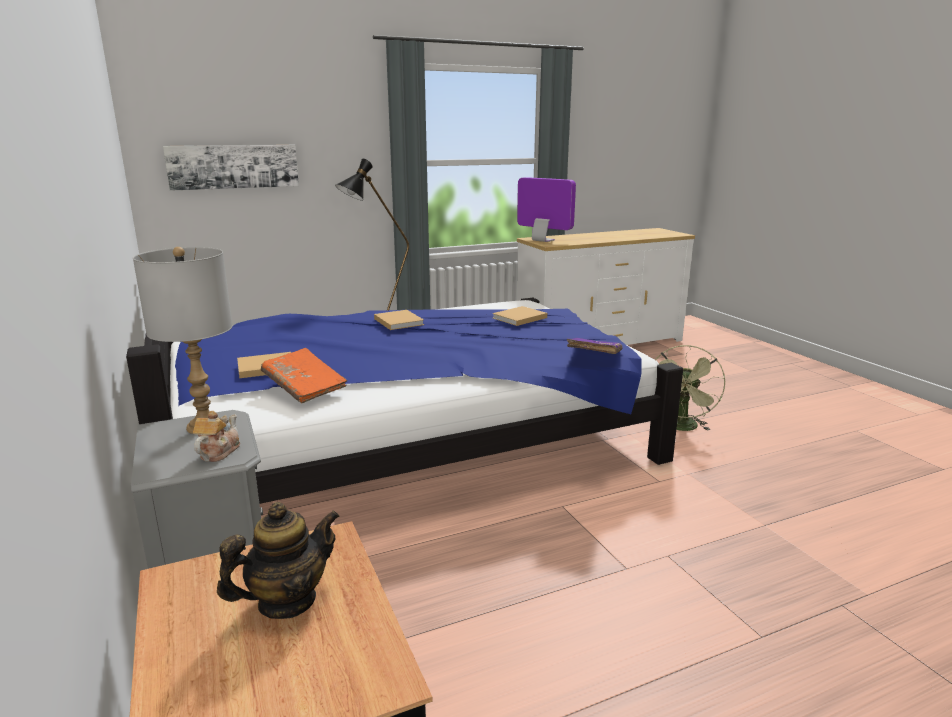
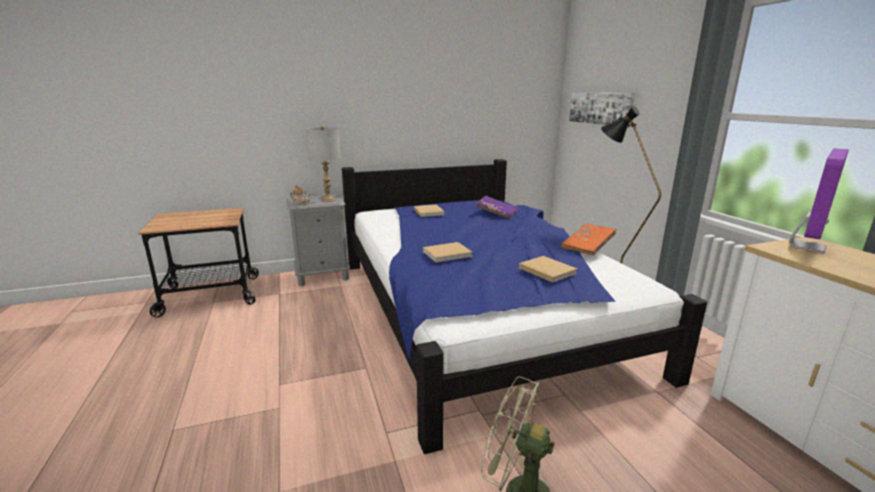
camera: 95 degrees right, 0 degrees up
(287, 601) = (203, 219): teapot -> none
(304, 387) = (397, 220): orange book -> orange book (588, 247)
(398, 321) = (521, 232): beige book -> beige book (448, 253)
(593, 357) = (424, 291): purple book -> purple book (496, 214)

